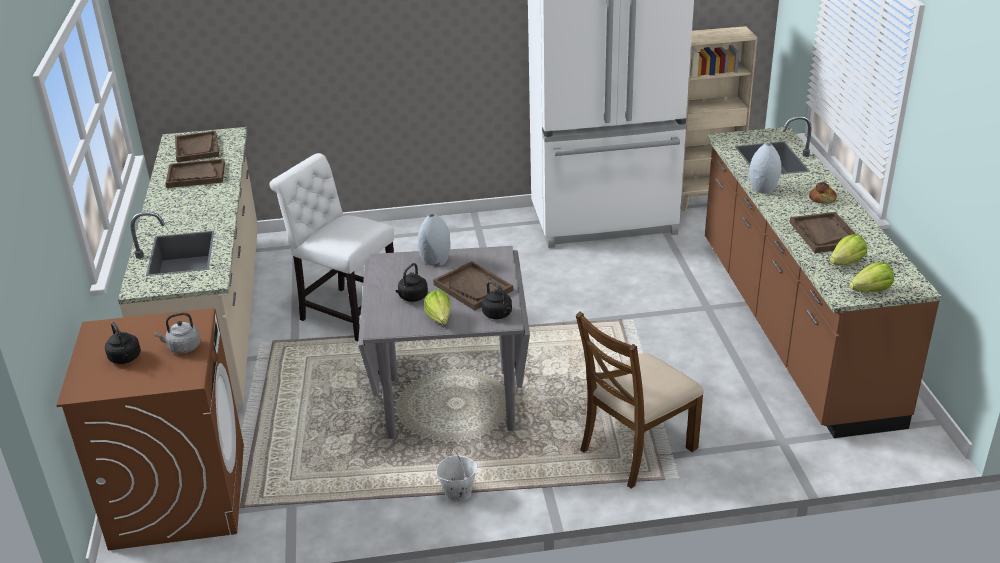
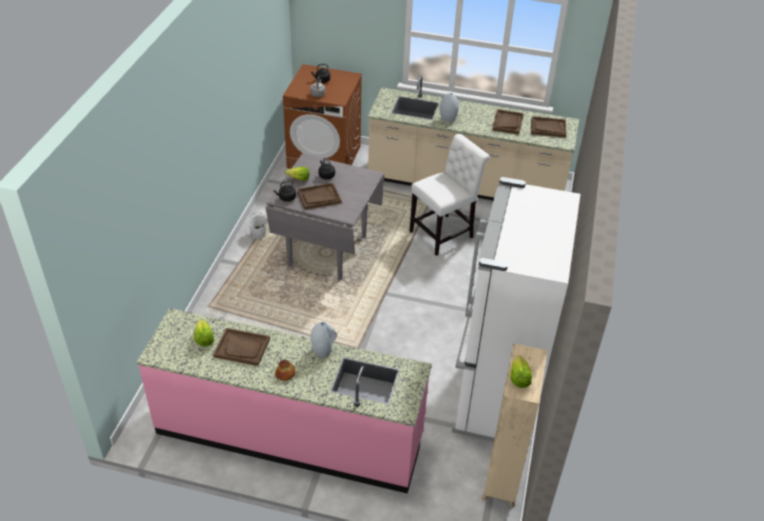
camera: 110 degrees right, 10 degrees up
(436, 260) = (357, 192): grey vase -> grey vase (448, 118)
(636, 449) = (237, 305): brown chair -> none
(791, 328) = (290, 434): brown counter -> pink counter
(871, 290) = (169, 332): lettuce -> lettuce (519, 378)

